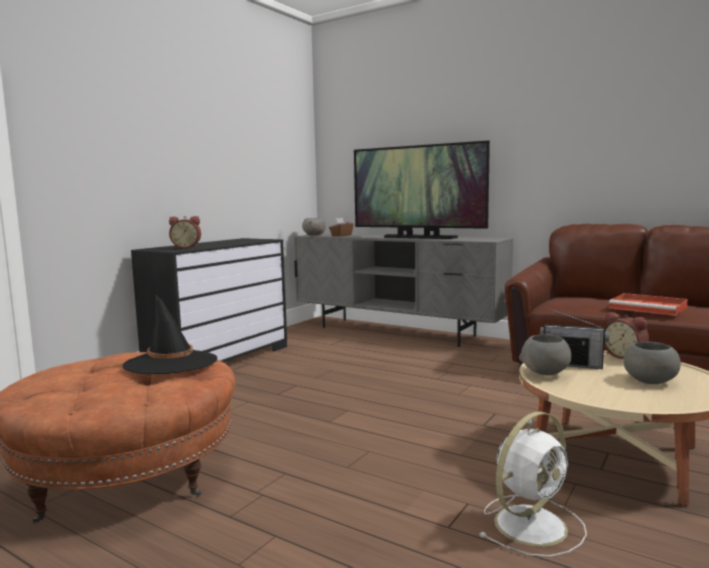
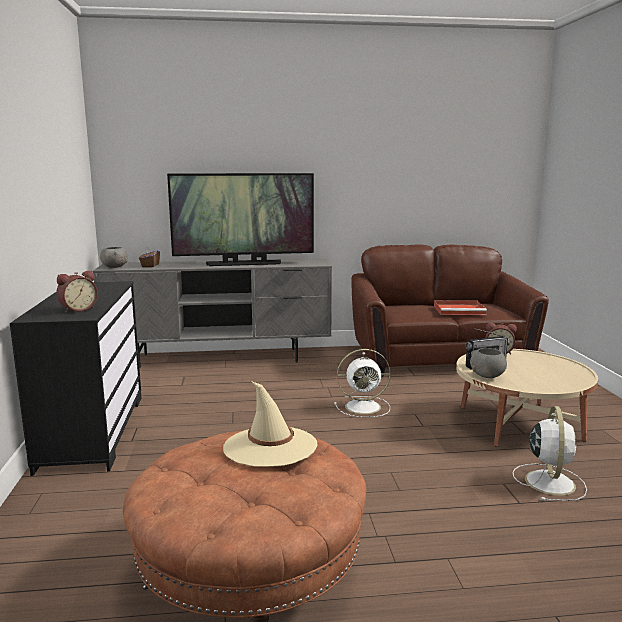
camera: 40 degrees left, 5 degrees up
(171, 363) = (270, 447): black hat -> beige hat
(452, 394) = (364, 407): none -> white fan
(649, 381) = (540, 368): grey bowl -> none

